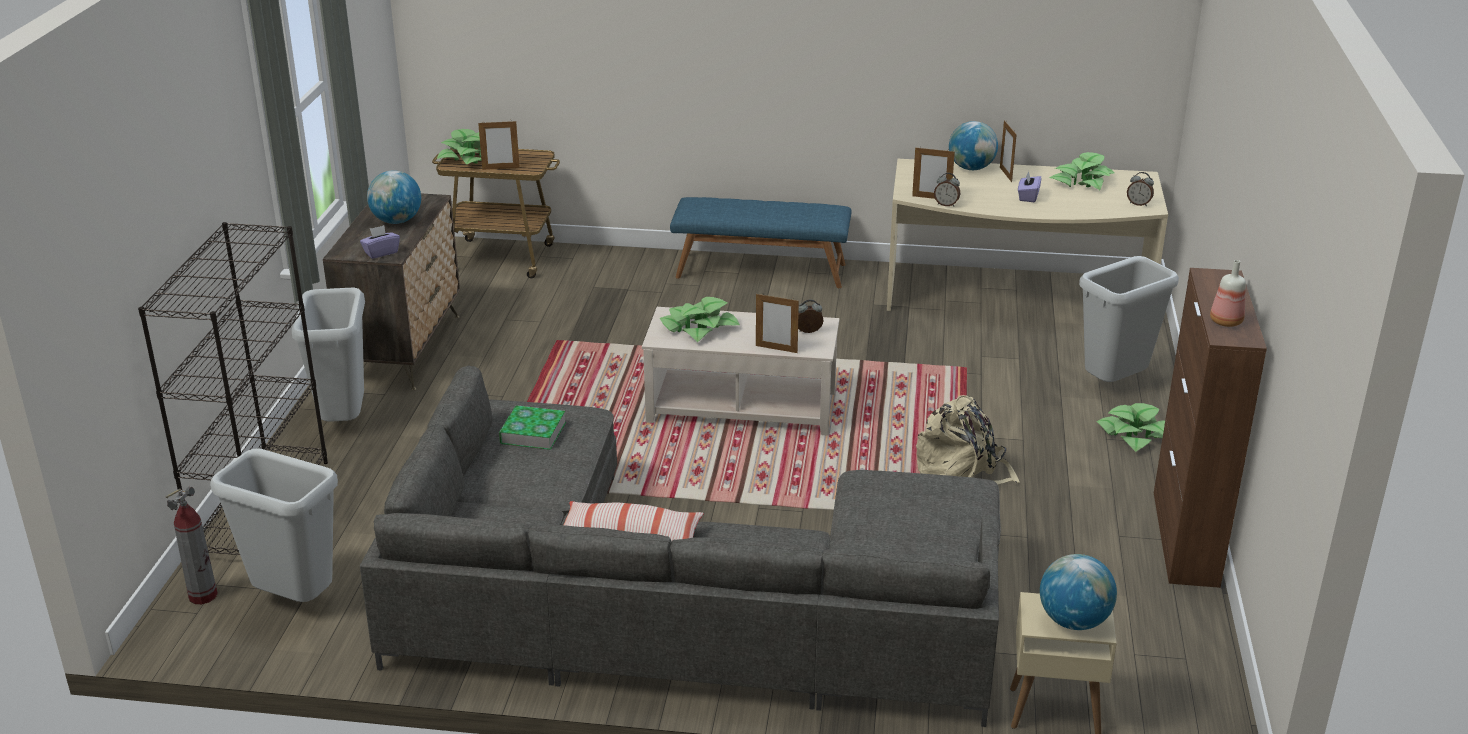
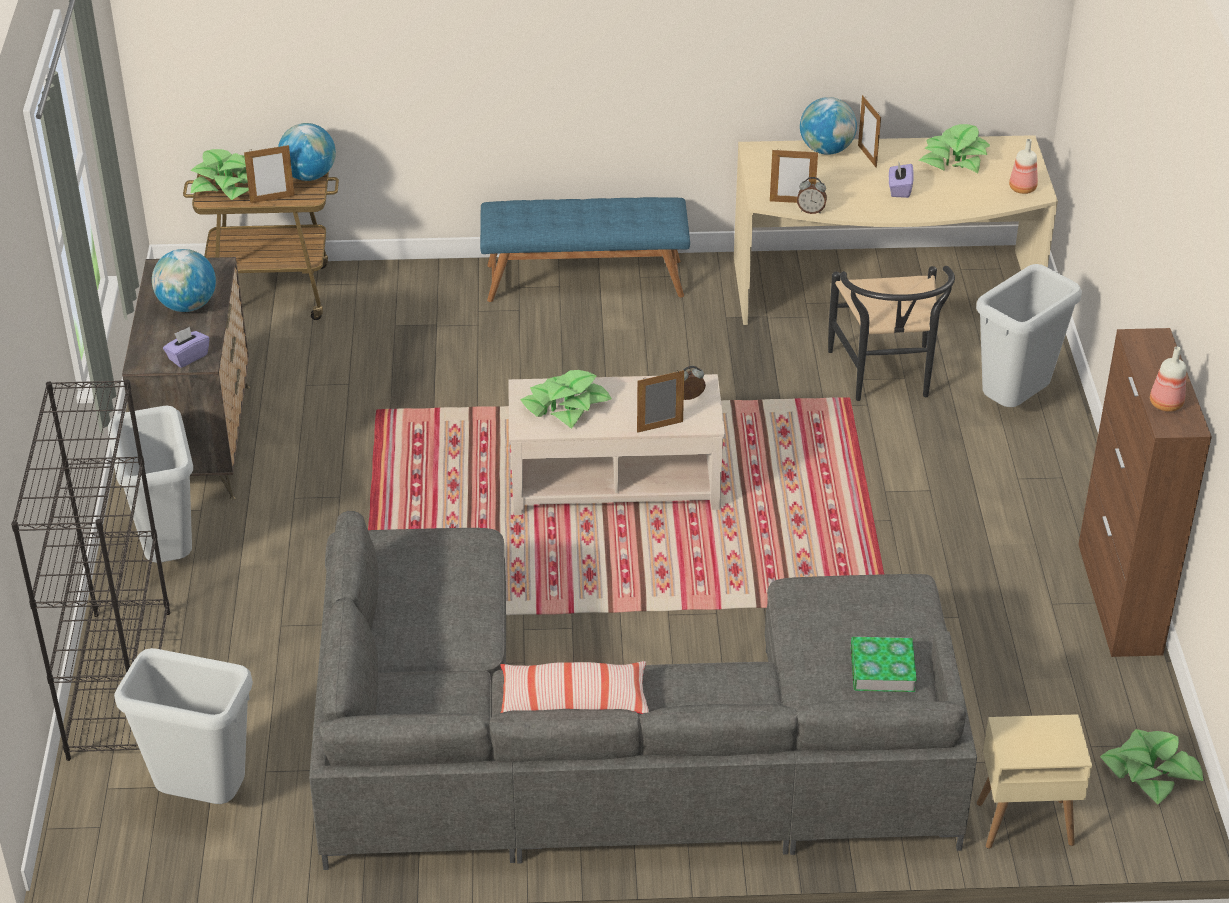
camera: 10 degrees left, 10 degrees up
(203, 595) = (98, 804): fire extinguisher -> none
(533, 433) = (424, 573): book -> book (882, 669)
(776, 349) = (660, 427): picture frame -> picture frame turned 150 degrees clockwise
(962, 474) = (874, 544): beige backpack -> none
(1002, 357) = (886, 378): none -> black chair
(1073, 621) = (1046, 745): globe -> globe (309, 176)
(1135, 436) = (1048, 471): potted plant -> potted plant (1151, 772)
(1138, 204) = (1023, 188): alarm clock -> bottle

